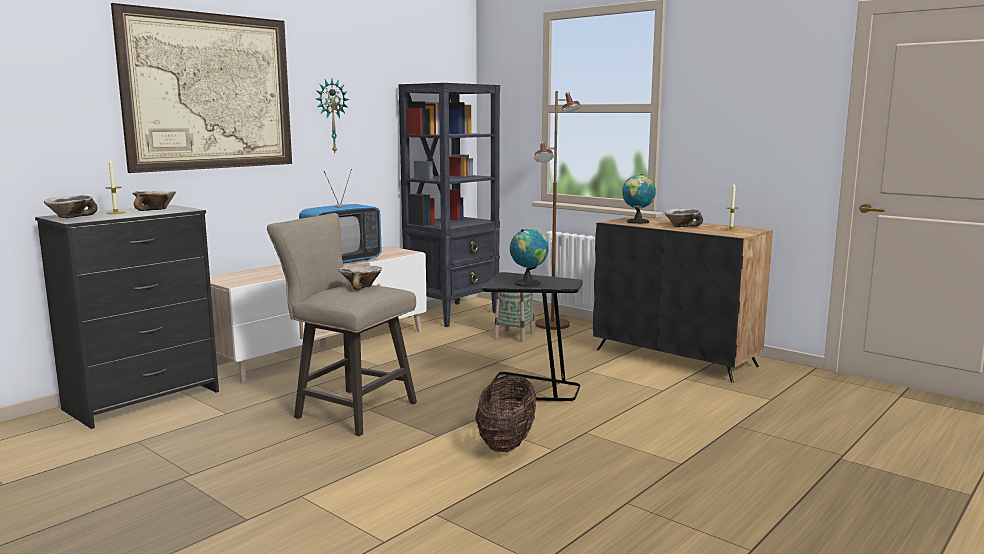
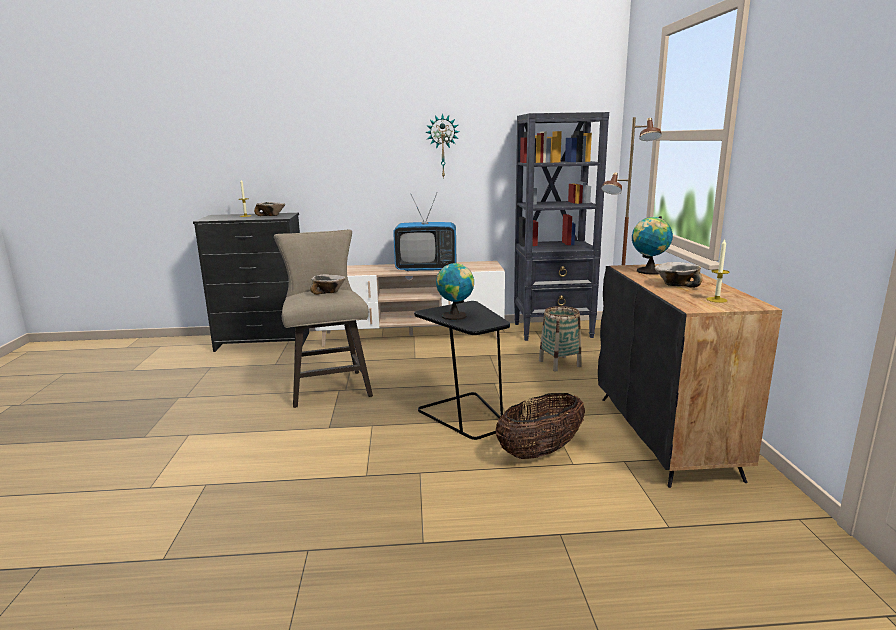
camera: 45 degrees right, 5 degrees up
(71, 217) = (216, 217): bowl -> none
(210, 92) = (332, 130): picture -> none
(506, 443) = (352, 453): basket -> basket (540, 451)

